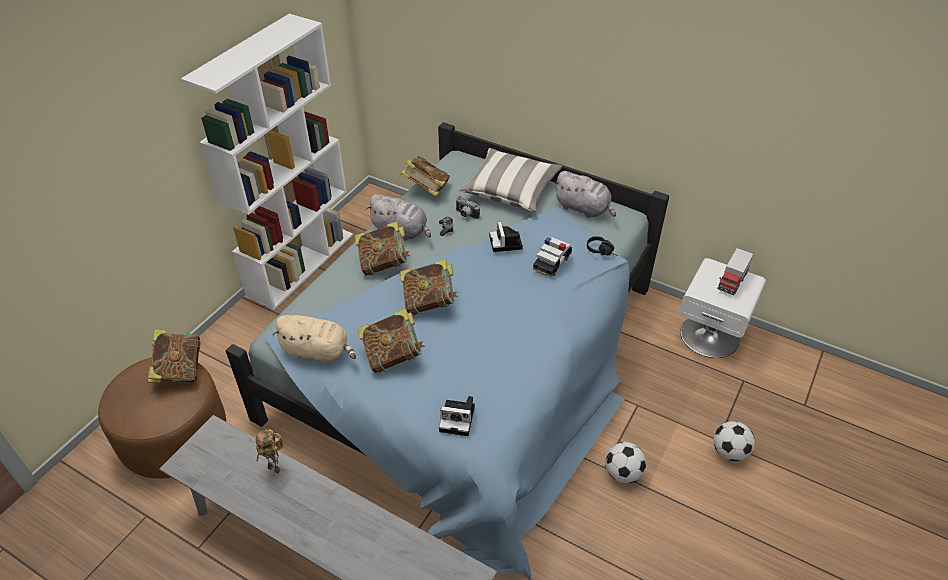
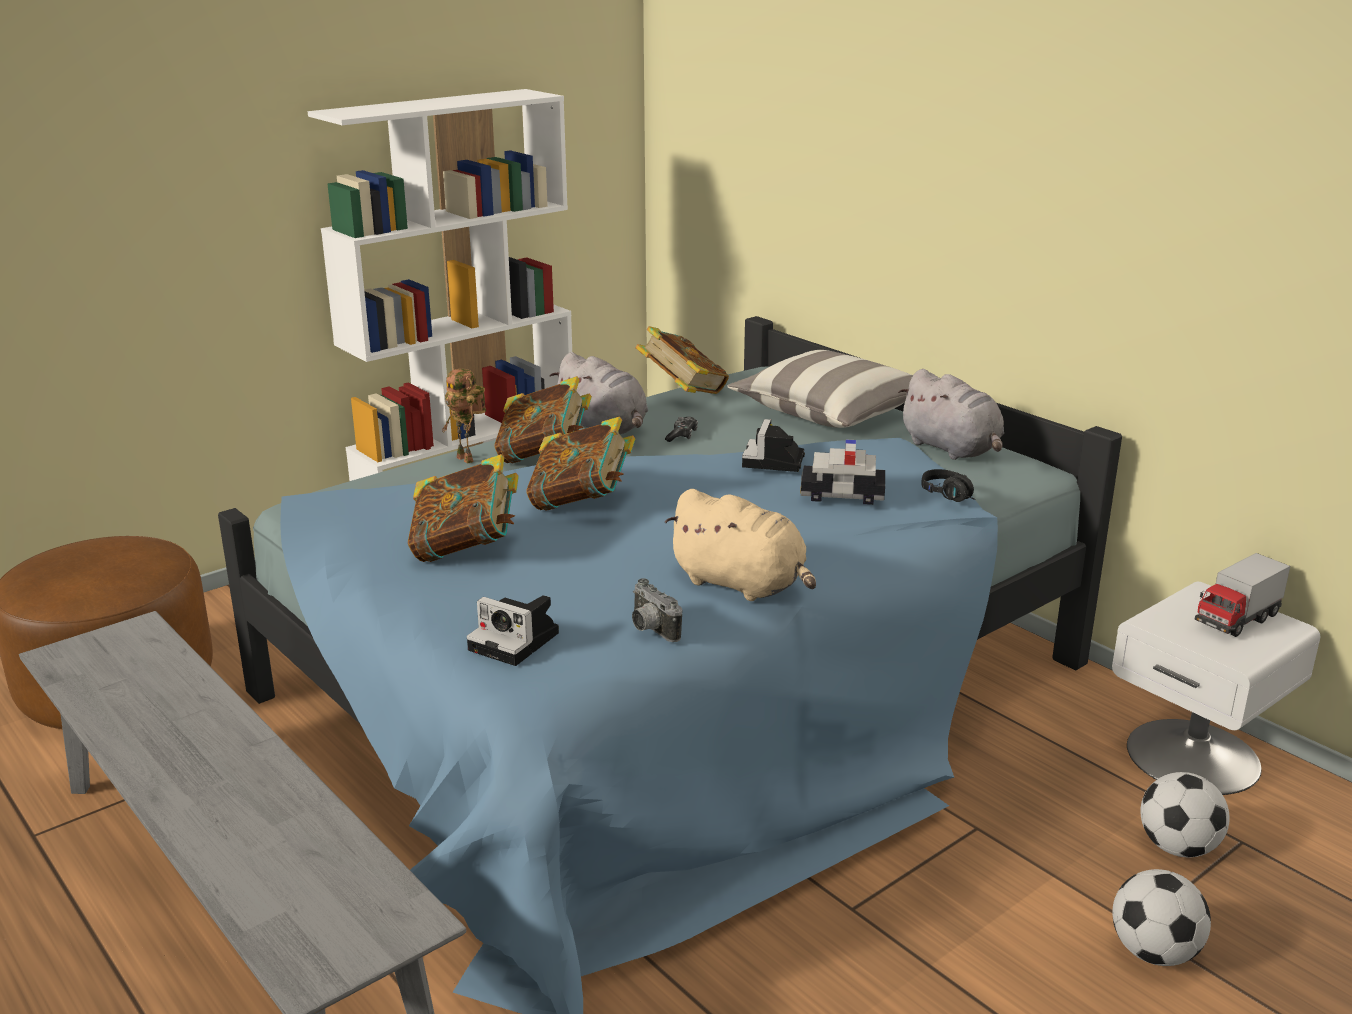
camera: 20 degrees right, 20 degrees down
(179, 371) = (151, 553): book -> none
(276, 468) = (193, 692): toy robot -> toy robot (468, 459)
(318, 352) = (348, 524): beige plush toy -> beige plush toy (742, 584)
(465, 215) = (728, 427): camera -> camera (650, 630)
(552, 263) = (842, 494): toy car -> toy car turned 45 degrees clockwise
(622, 473) = (886, 928): football -> football (1177, 847)

